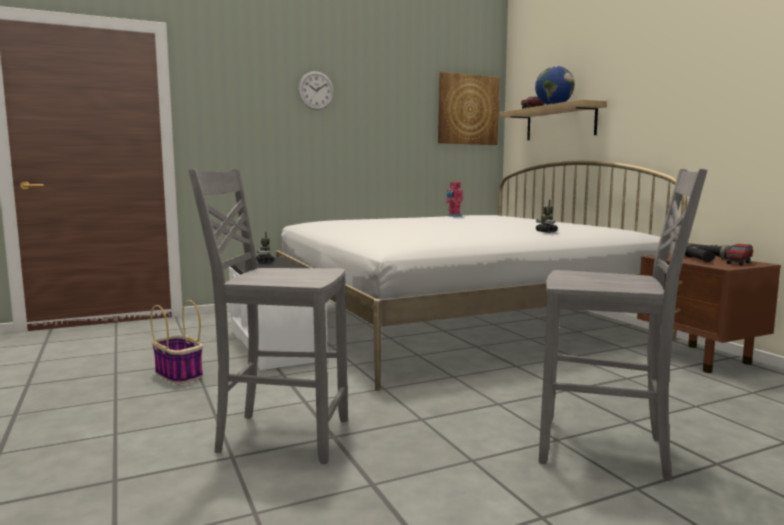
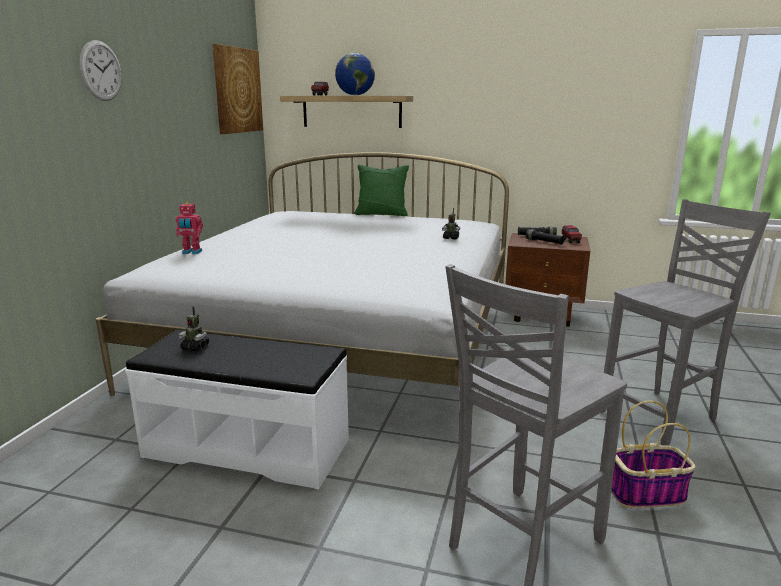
camera: 50 degrees left, 10 degrees up
(179, 375) = (250, 554): basket -> basket (647, 494)
(453, 216) = (270, 222): toy robot -> toy robot (191, 252)
(562, 221) = (381, 214): none -> green pillow

